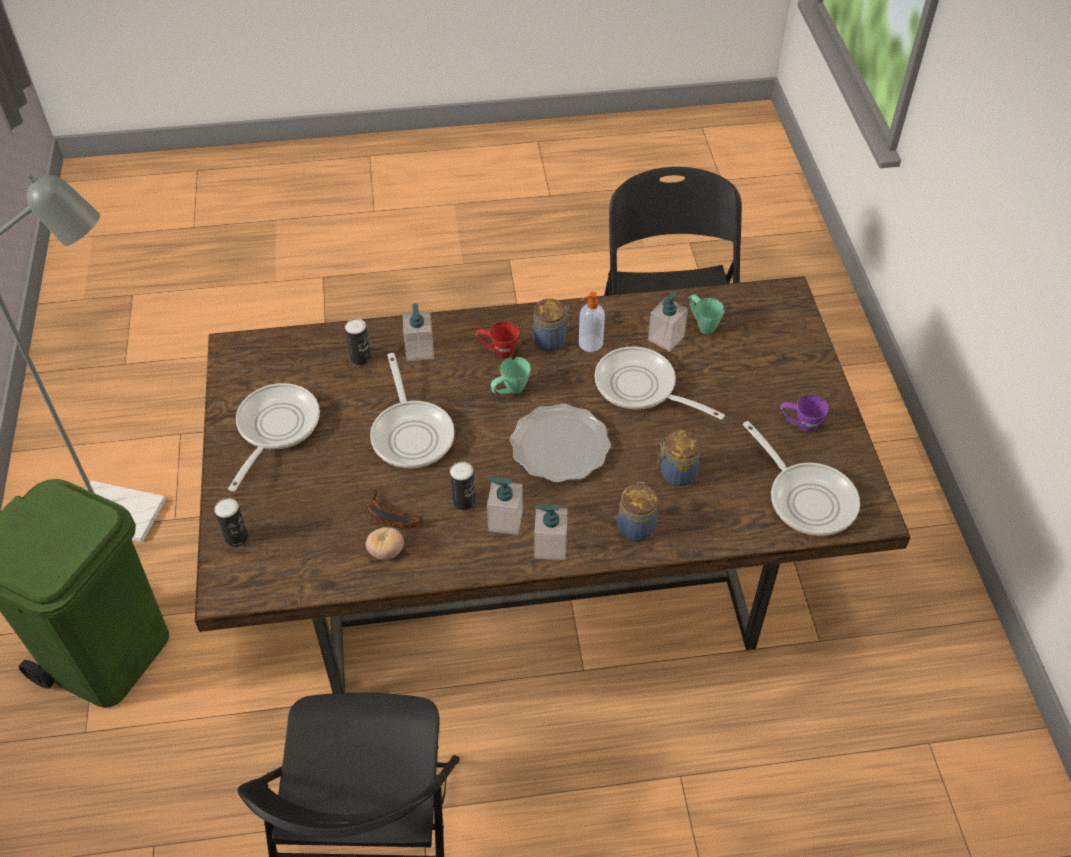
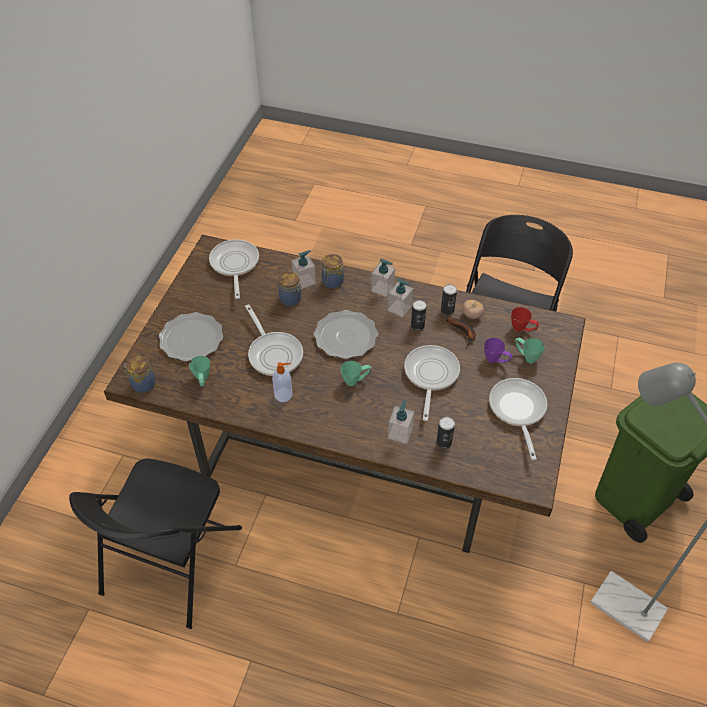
camera: 155 degrees left, 0 degrees up
(236, 538) = (555, 351): can -> can (447, 310)
(275, 428) = (517, 411): frying pan -> frying pan turned 135 degrees clockwise
(280, 511) = (526, 357): none -> green mug
(497, 352) = (348, 412): red mug -> red mug (522, 330)
(551, 340) = (307, 407): jar -> jar (142, 384)
(665, 338) = (233, 380): soap dispenser -> soap dispenser (304, 281)
(763, 367) = (191, 339): none -> plate
(799, 425) = (203, 300): purple mug -> purple mug (496, 361)

